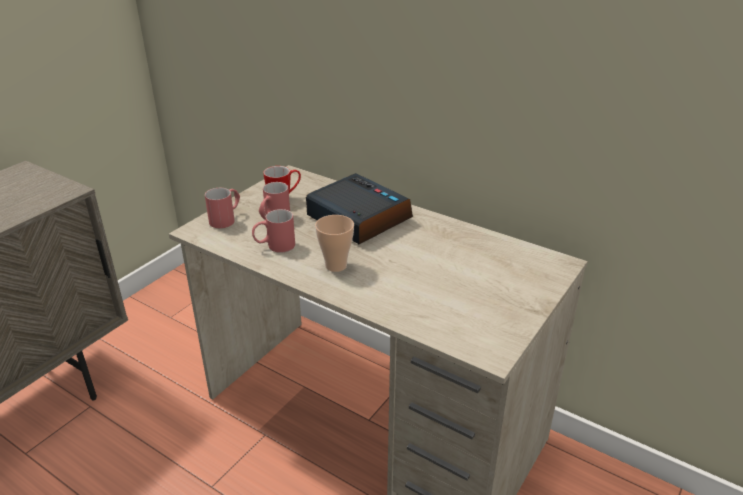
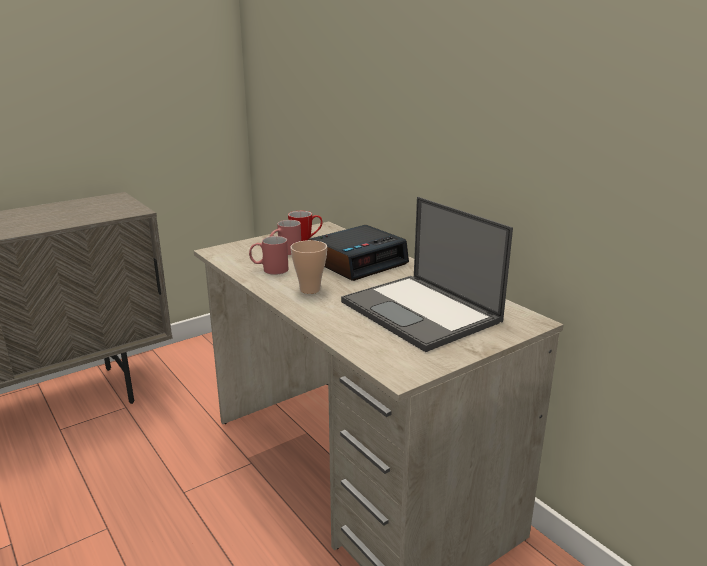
camera: 20 degrees right, 10 degrees down
(226, 219) = (246, 247): red mug -> none
(357, 218) = (357, 261): alarm clock -> alarm clock turned 75 degrees clockwise
(461, 273) = (422, 312): none -> laptop

